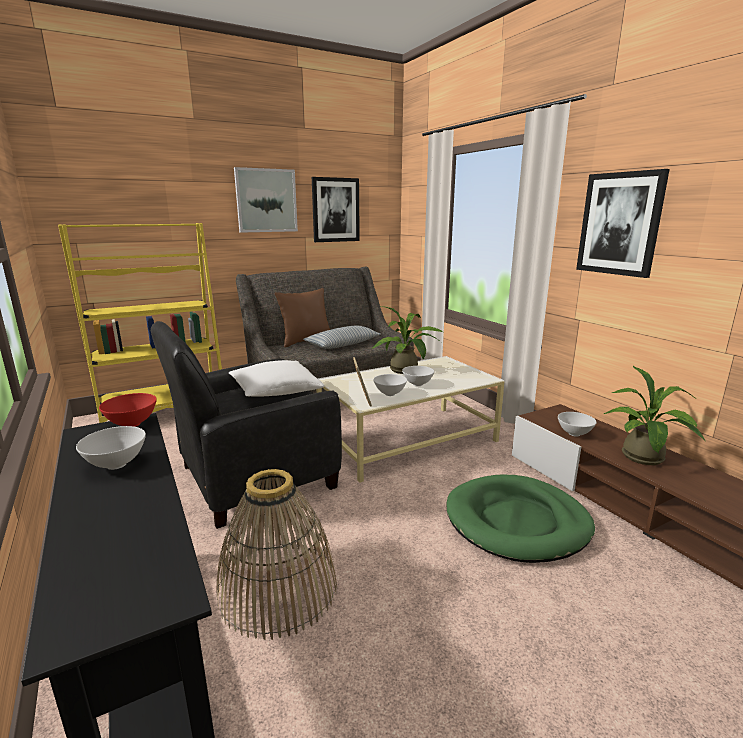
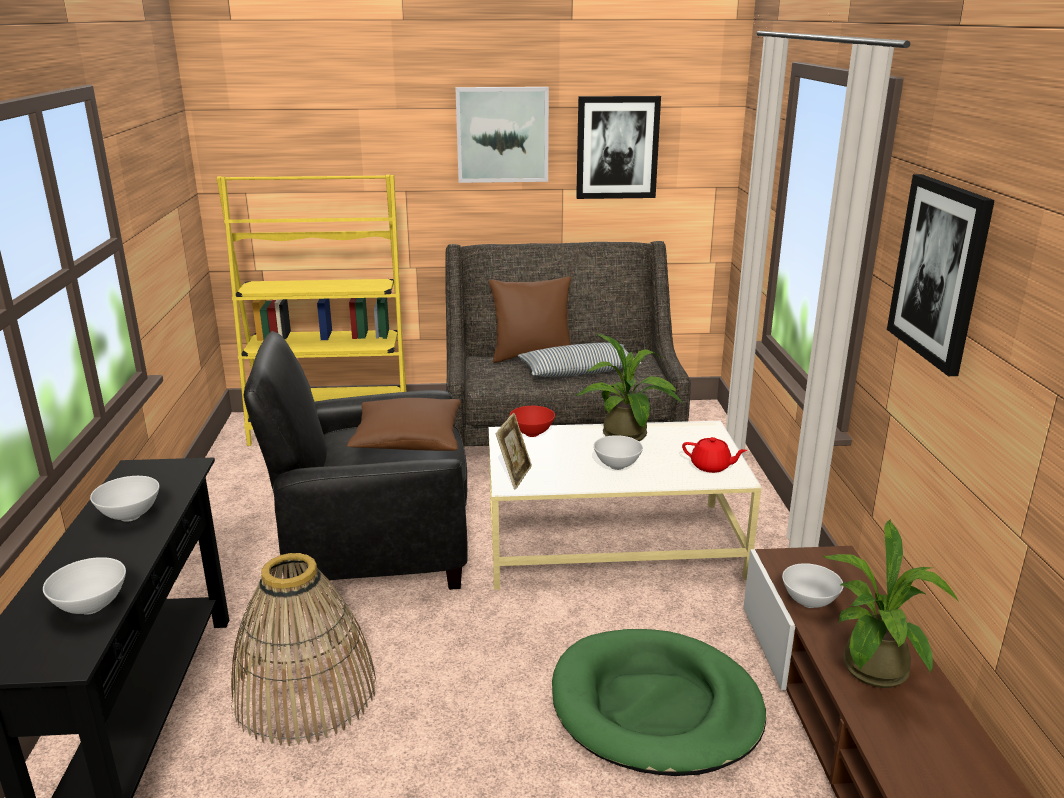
camera: 25 degrees right, 5 degrees up
(132, 424) = (181, 468): red bowl -> red bowl (532, 433)
(275, 391) = (408, 441): white pillow -> brown pillow
(389, 394) = (560, 474): white bowl -> white bowl (91, 607)
(468, 376) = (711, 466): none -> red teapot

